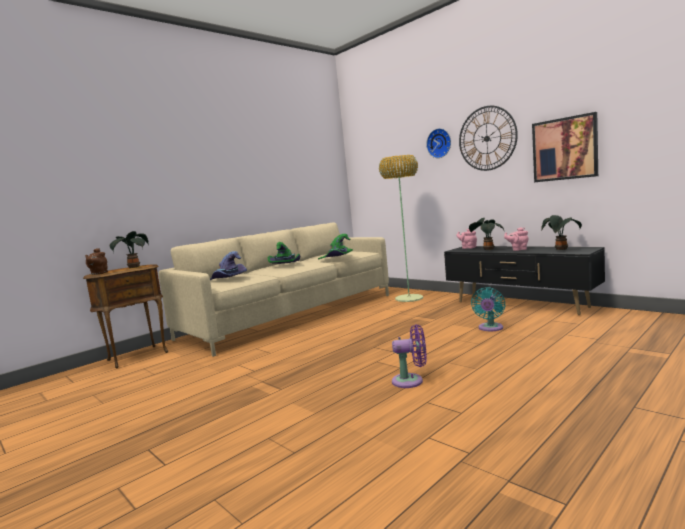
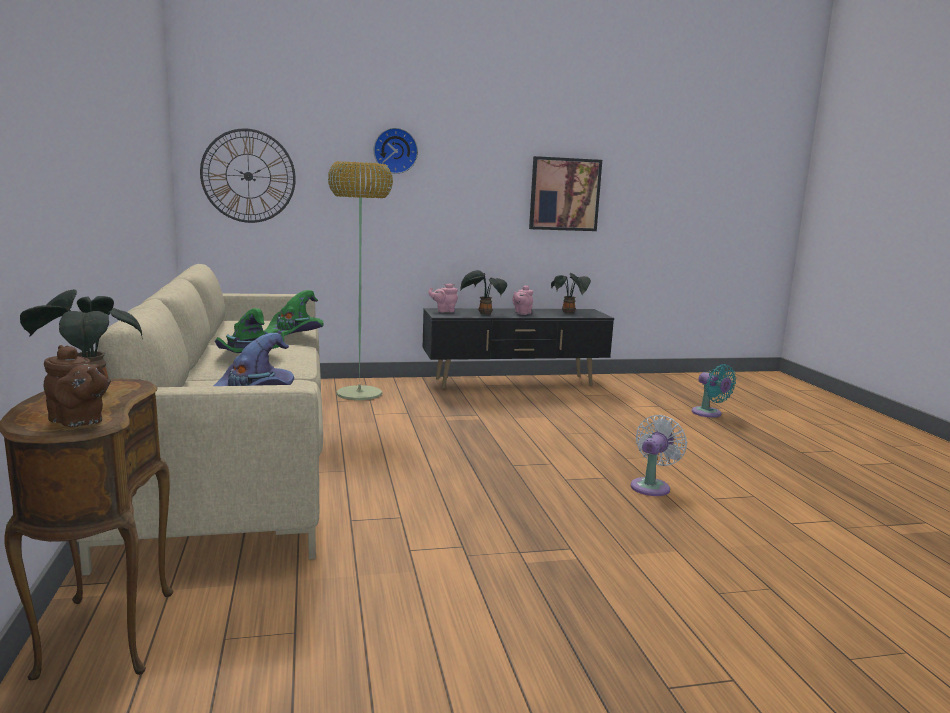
camera: 60 degrees left, 5 degrees up
(411, 381) = (652, 486): purple fan -> white fan
(487, 138) = (471, 160): wall clock -> wall clock (248, 176)
(490, 328) = (560, 414): turquoise fan -> turquoise fan (709, 414)

